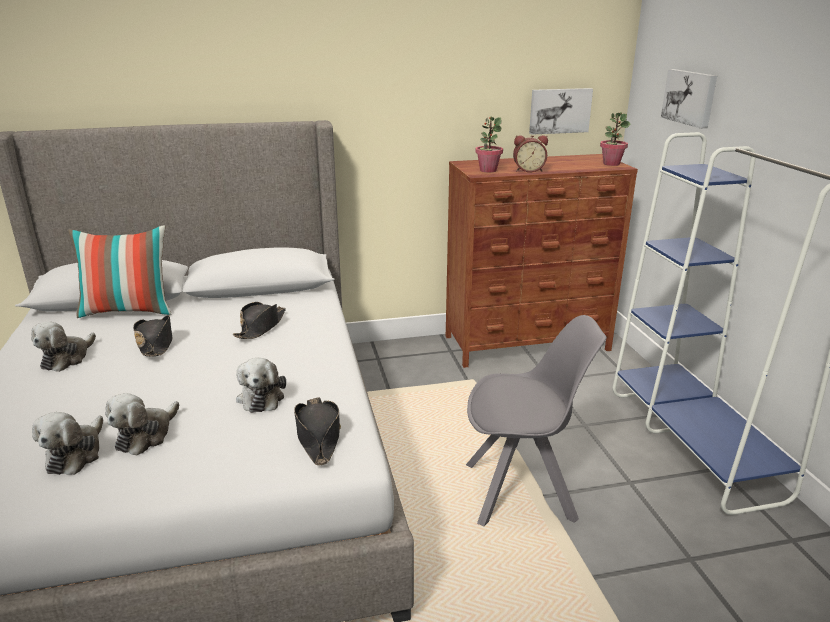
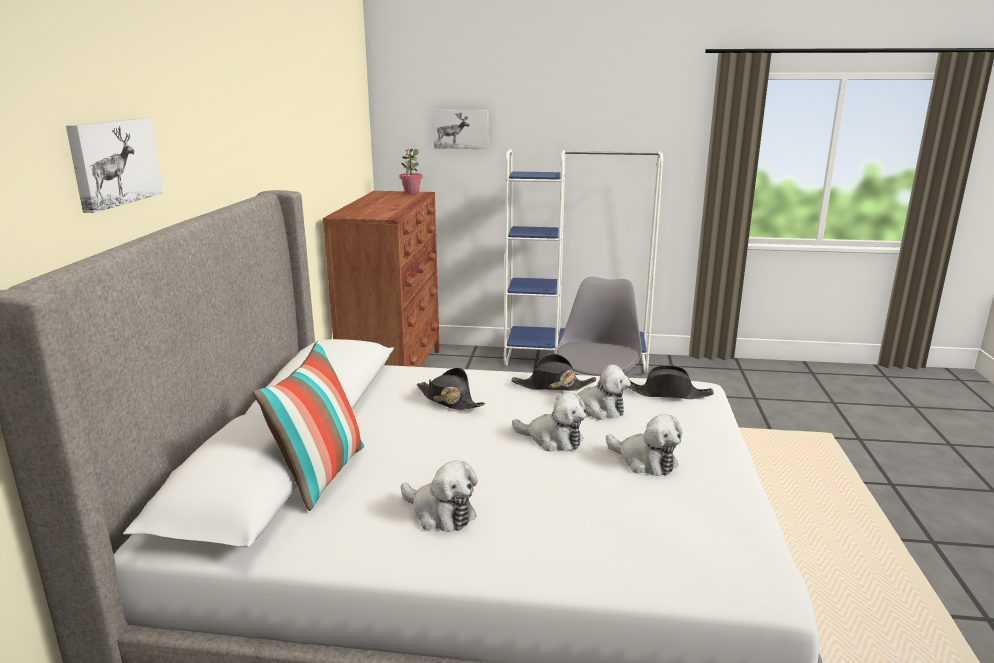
camera: 70 degrees left, 5 degrees down
(76, 454) = (670, 494): plush toy -> plush toy (552, 439)
(156, 343) = (446, 454): black hat -> black hat (553, 386)
(488, 170) = (380, 214): potted plant -> none
(528, 170) = (398, 207): alarm clock -> none
(559, 110) = (353, 156): picture -> picture (113, 162)

